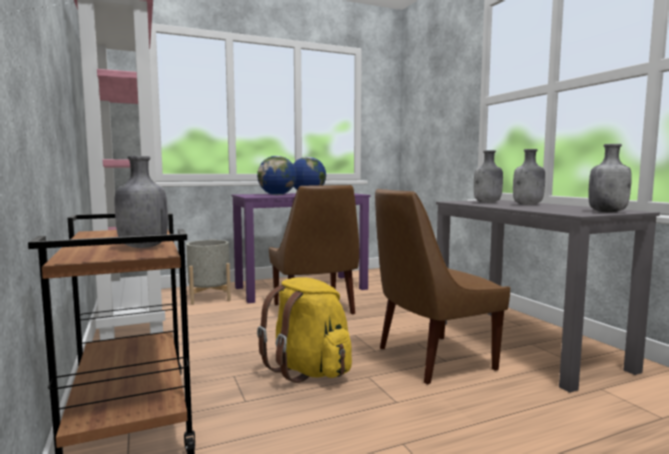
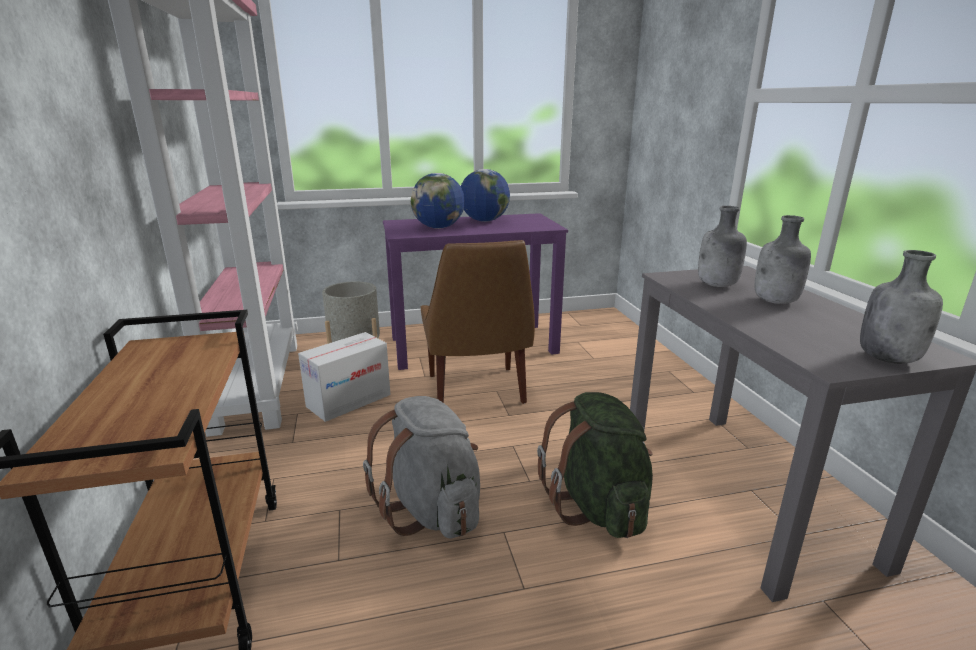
camera: 10 degrees right, 15 degrees up
(142, 247) = (160, 416): grey bottle -> none
(215, 320) = (349, 400): none -> cardboard box
(308, 370) = (432, 510): yellow backpack -> grey backpack
(431, 359) = (598, 506): brown chair -> green backpack

